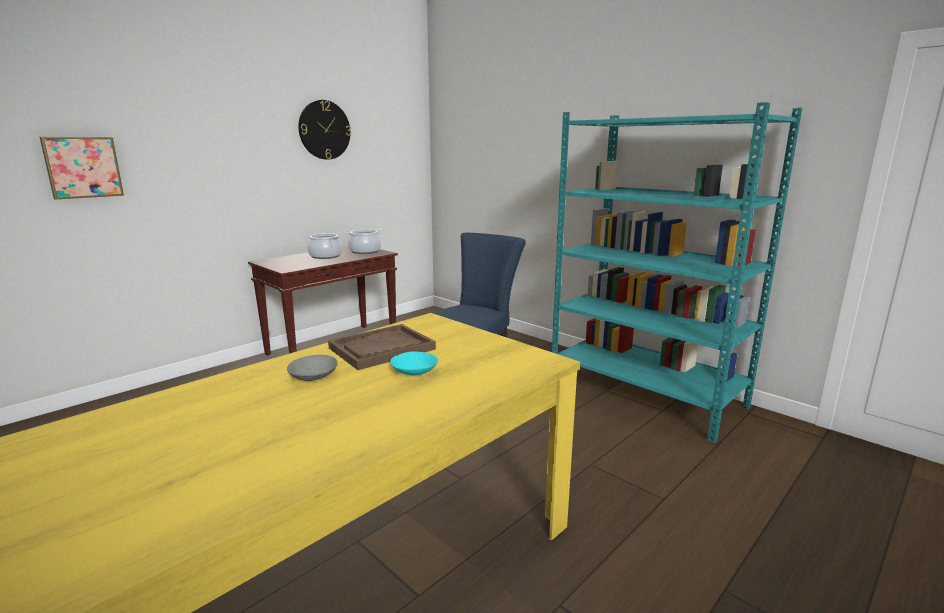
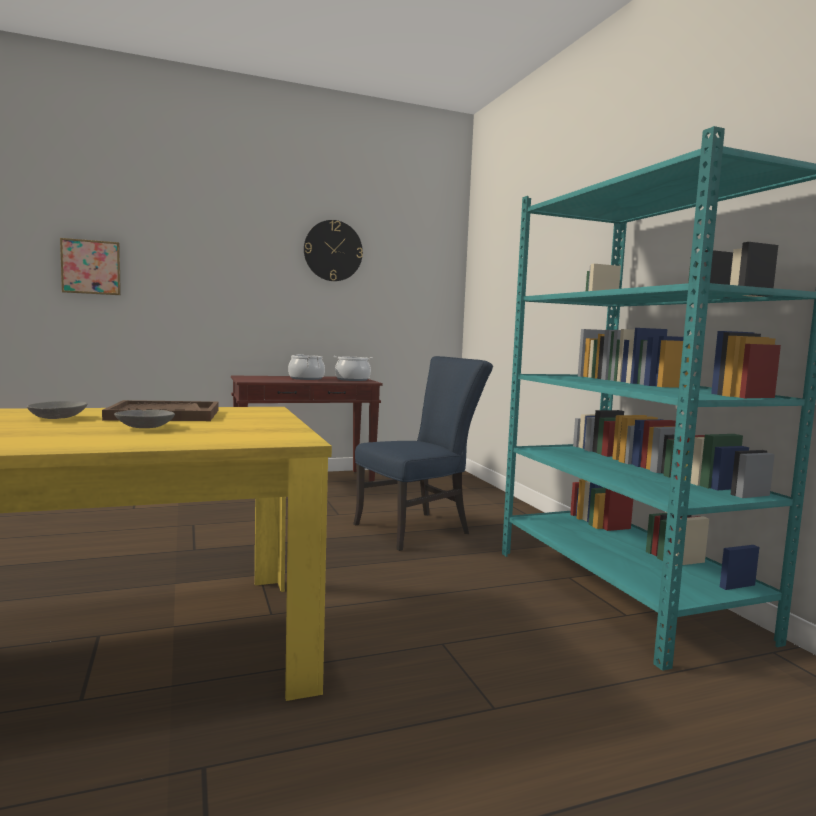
camera: 25 degrees right, 10 degrees down
(414, 371) = (145, 427): turquoise bowl -> grey bowl

